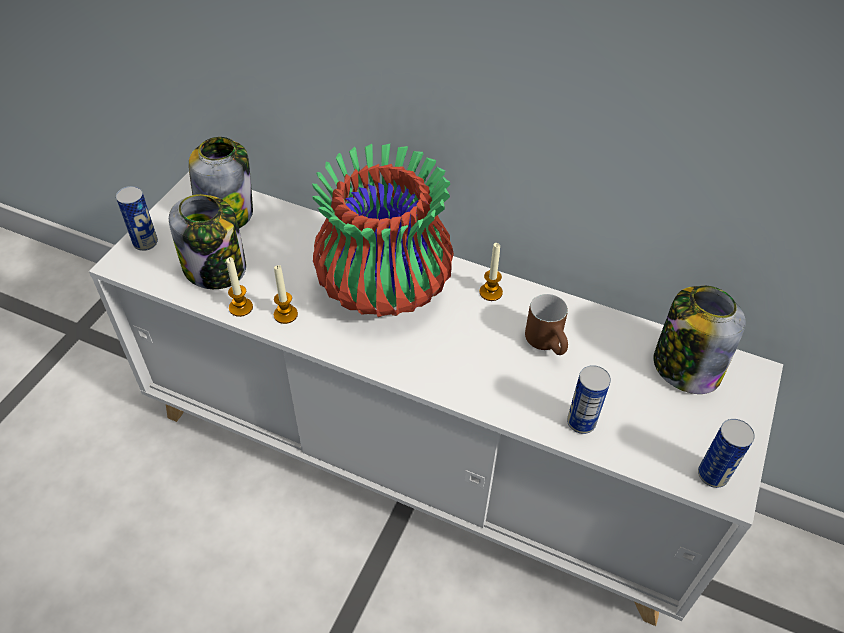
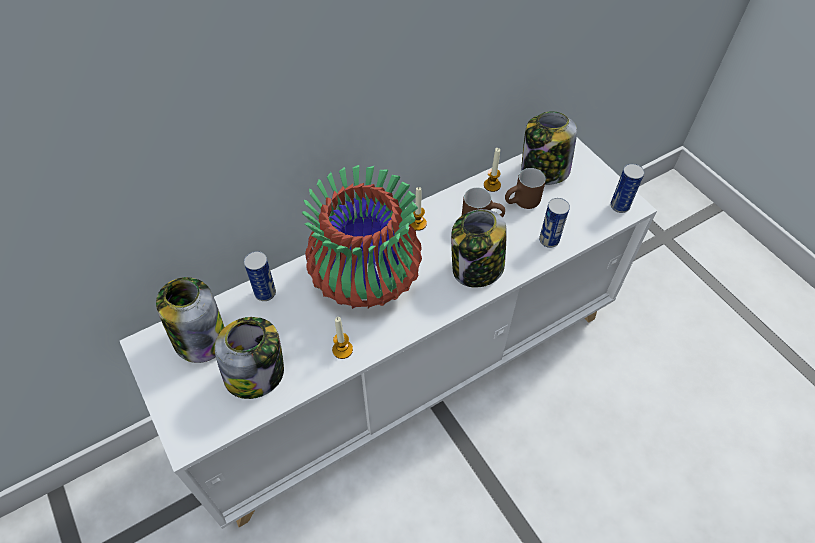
camera: 55 degrees left, 5 degrees up
(145, 243) = (180, 412): can -> can (265, 293)
(241, 307) = (312, 375): candle -> candle (492, 185)
(476, 372) = (476, 269): none -> jar
(611, 370) = (522, 204): none -> brown mug

